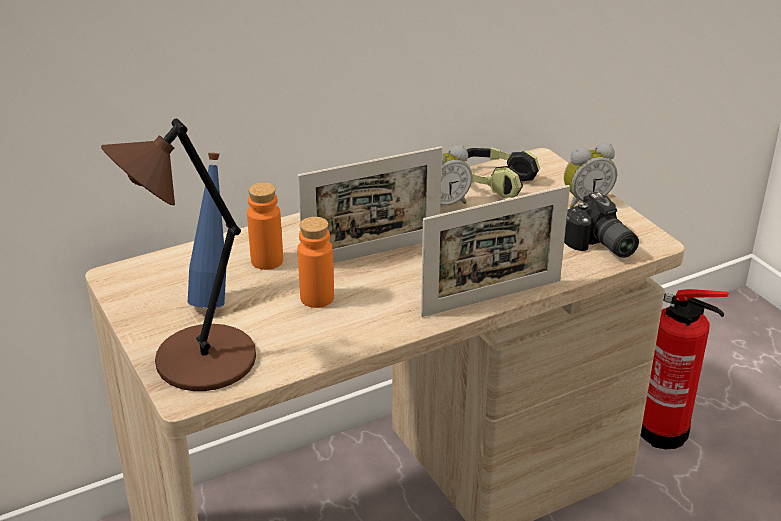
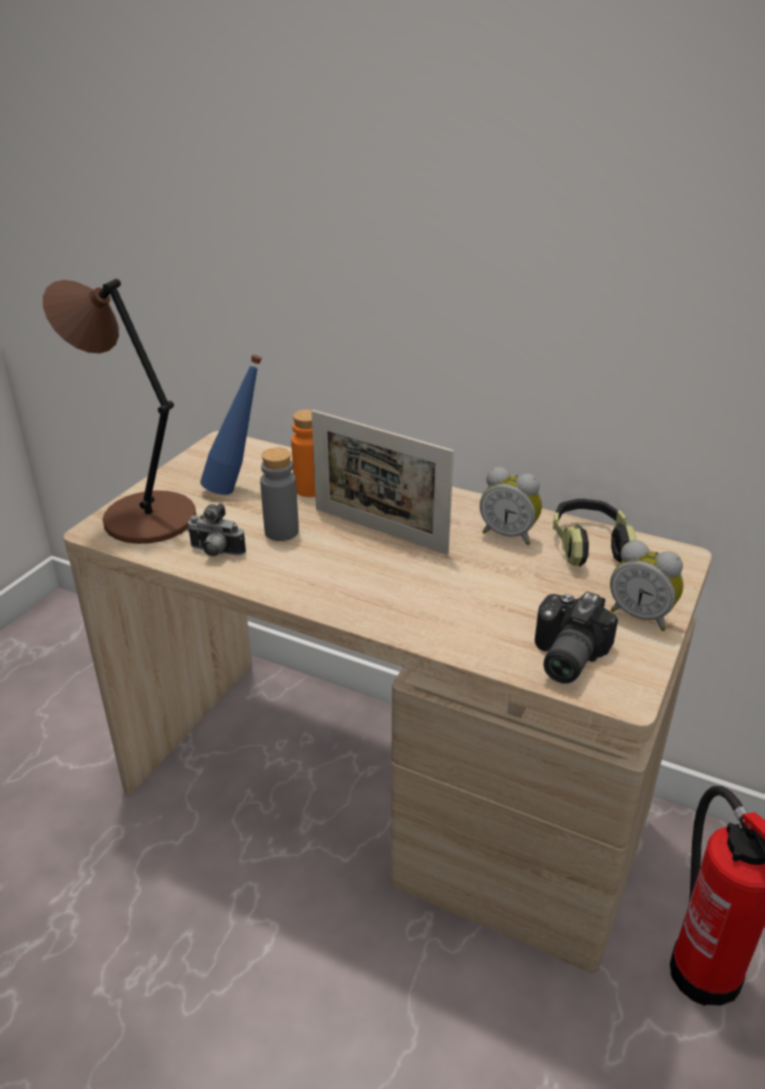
camera: 55 degrees right, 0 degrees up
(309, 341) = (215, 553): none -> camera
(317, 298) = (281, 532): orange bottle -> grey bottle
(492, 298) = (382, 622): picture frame -> none

